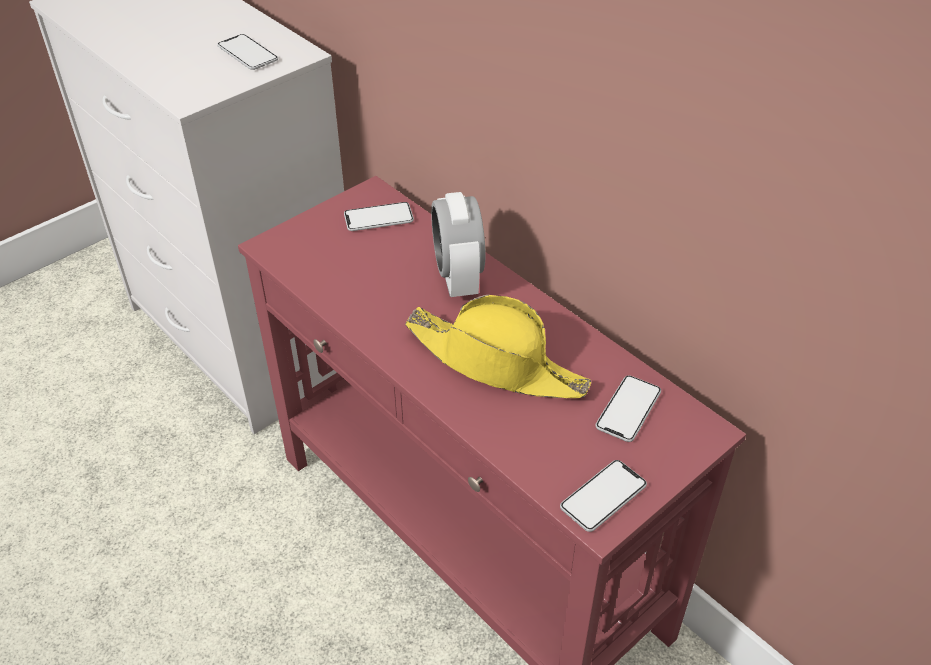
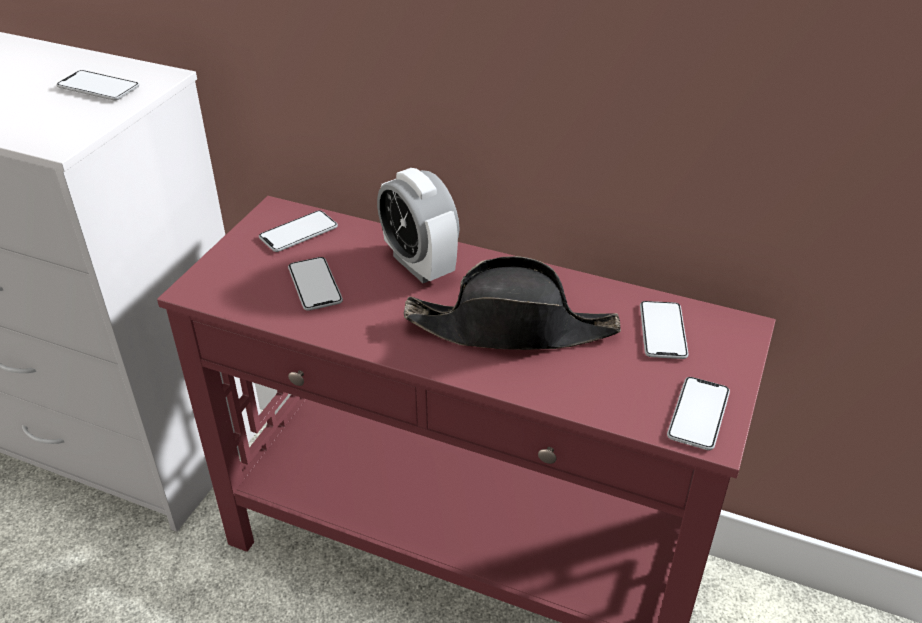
camera: 25 degrees left, 5 degrees down
(362, 270) = (315, 285): none -> phone
(496, 362) = (512, 329): yellow hat -> black hat

